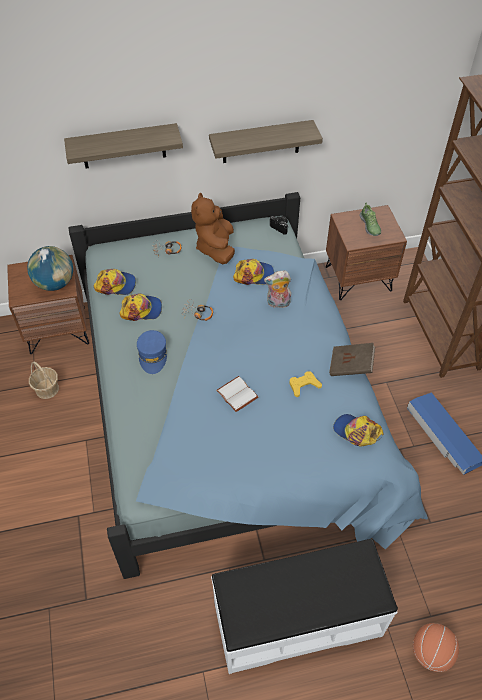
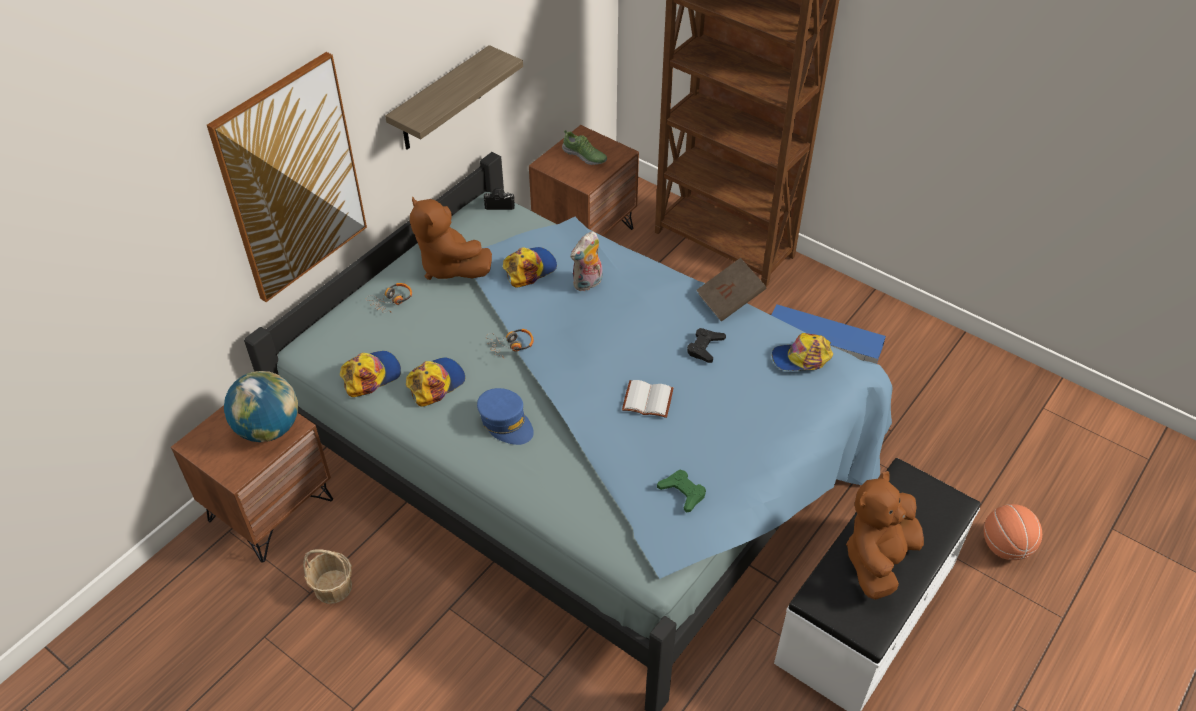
camera: 40 degrees left, 5 degrees down
(123, 146) = (291, 179): shelf -> picture
(198, 462) = (682, 492): none -> green game controller
(291, 591) = (878, 559): none -> brown plush toy
(304, 385) = (705, 347): yellow game controller -> black game controller

